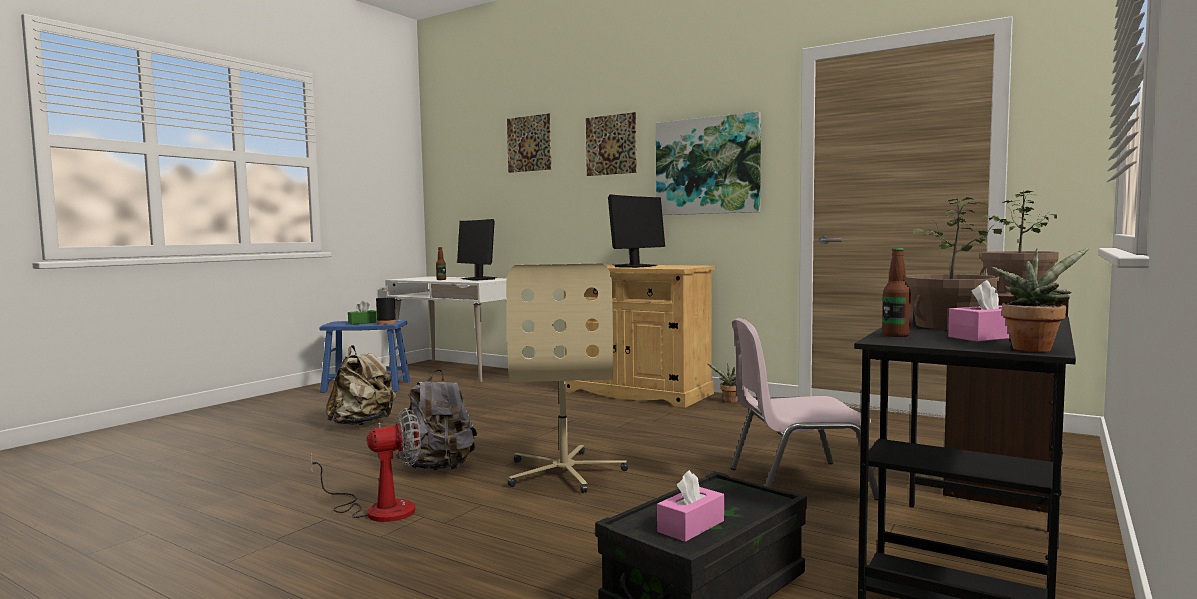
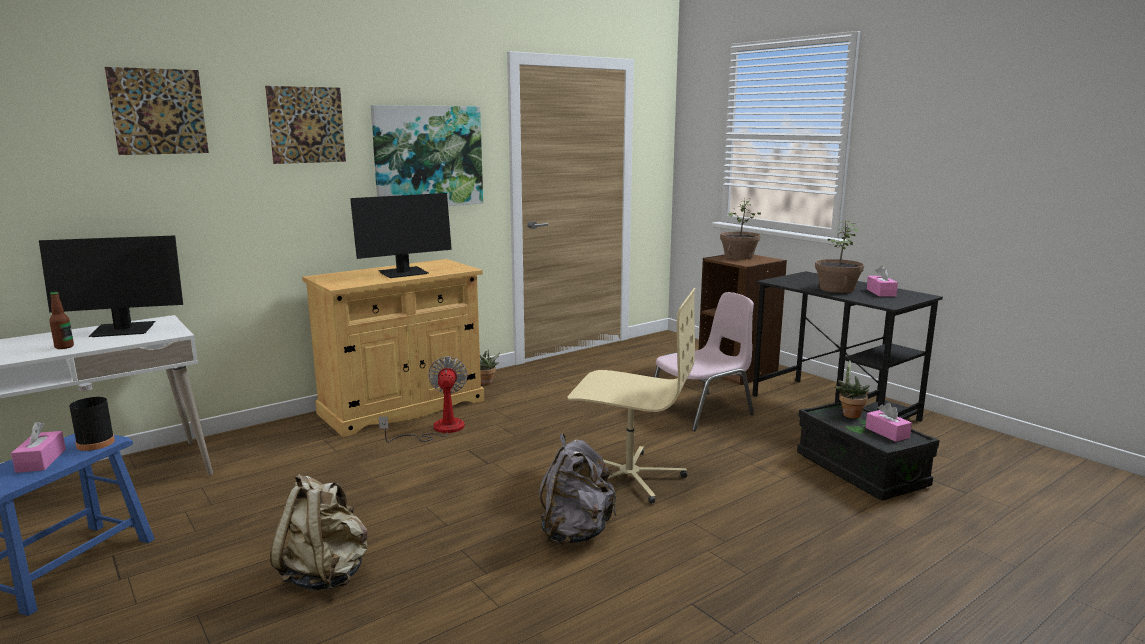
camera: 70 degrees left, 10 degrees up
(363, 323) = (41, 461): green tissue box -> pink tissue box
(378, 509) = (678, 572): fan -> fan (438, 430)
(635, 266) = (403, 273): monitor -> monitor turned 90 degrees clockwise
(797, 483) = (702, 410): pink chair -> pink chair turned 135 degrees counterclockwise
(895, 335) = (871, 300): bottle -> none
(1033, 348) = (919, 295): potted plant -> potted plant (849, 414)

